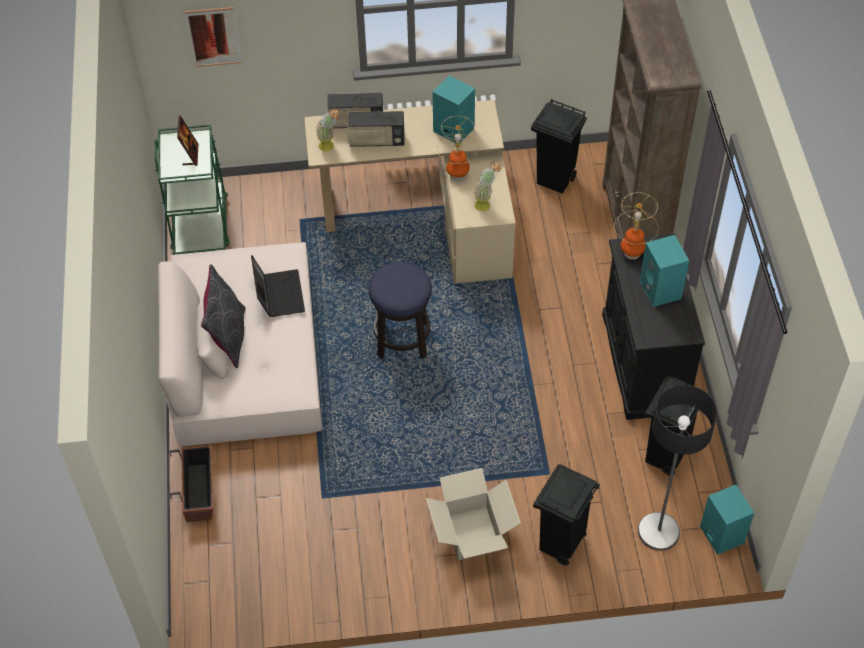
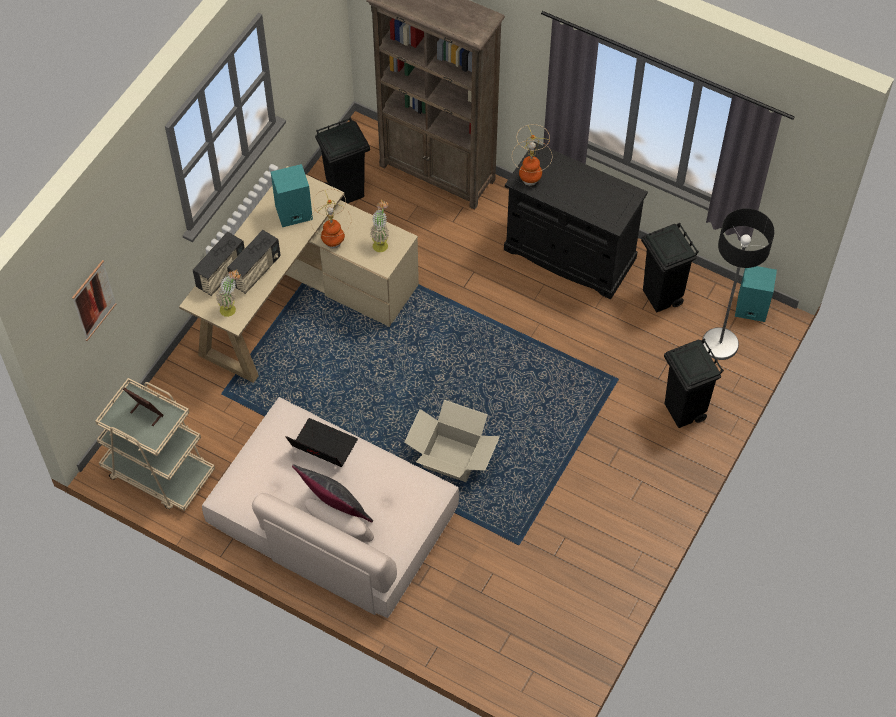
camera: 55 degrees left, 5 degrees up
(199, 492) = (442, 631): planter -> none
(200, 225) = (158, 472): green cart -> beige cart
(402, 339) = (413, 397): stool -> none
(472, 533) = (630, 462): cardboard box -> cardboard box (451, 459)
(661, 290) = (580, 185): turquoise speaker -> none

